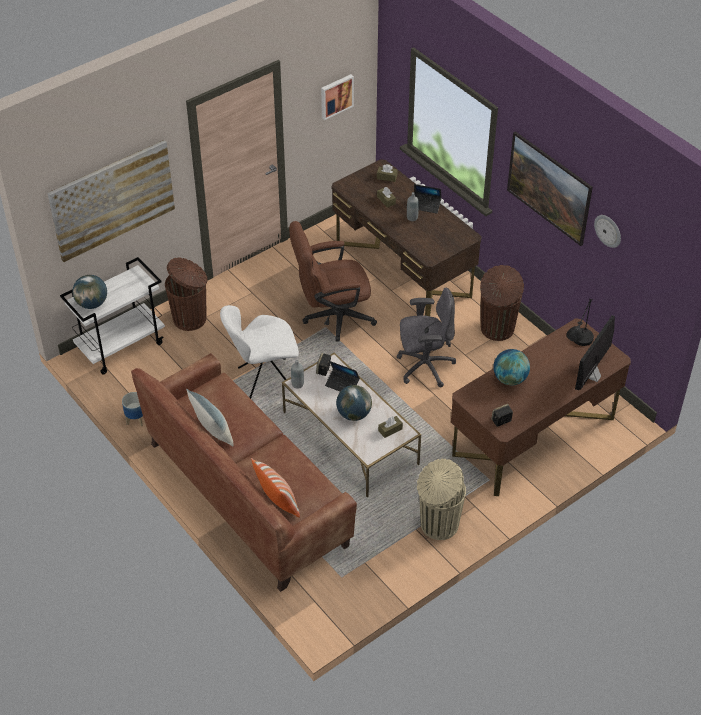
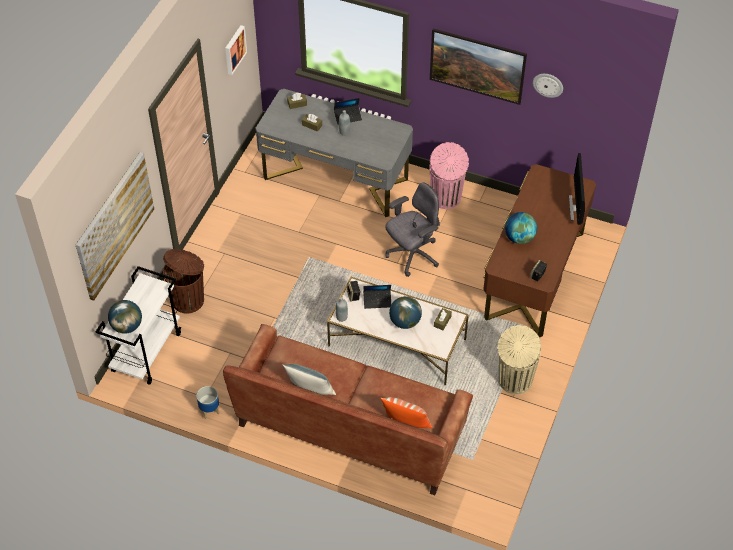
camera: 30 degrees left, 5 degrees up
(264, 381) = (292, 326): white chair -> none
(332, 317) = (307, 245): brown office chair -> none
(402, 269) = (335, 179): brown desk -> grey desk
(497, 329) = (446, 198): brown trash can -> pink trash can
(577, 351) = (551, 192): black table lamp -> none

